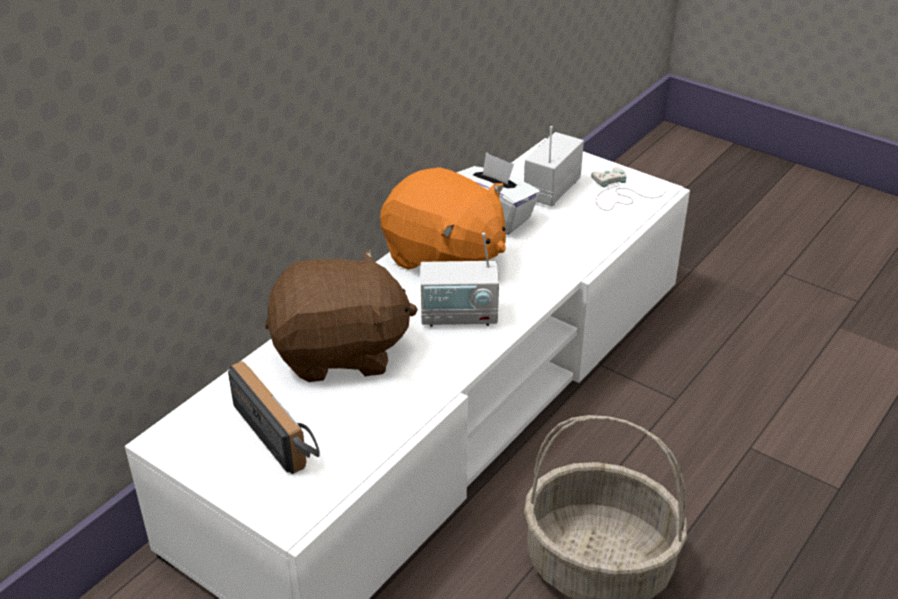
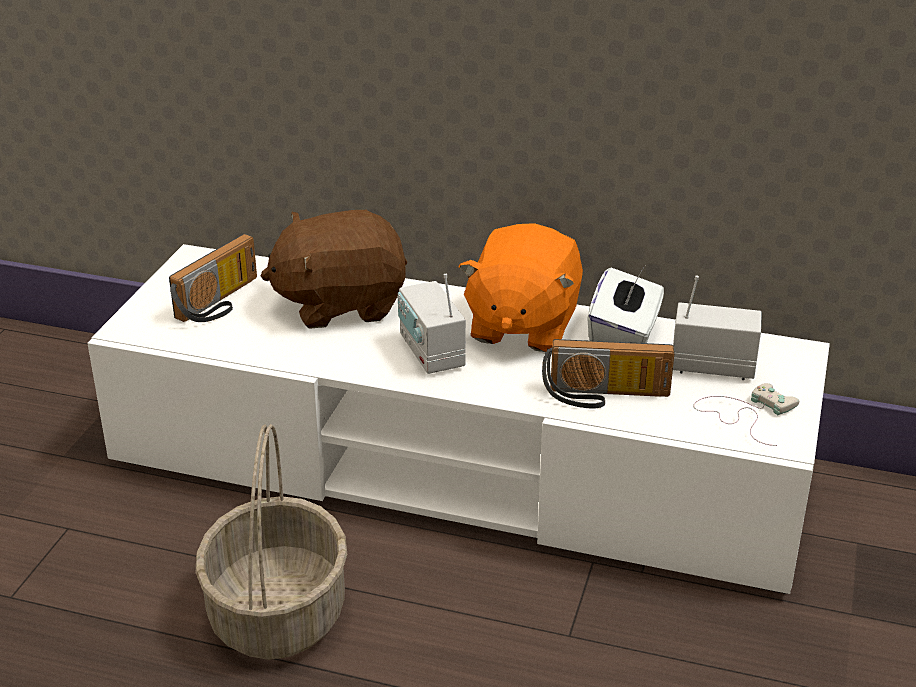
camera: 70 degrees right, 5 degrees down
(340, 352) = (340, 304): brown plush toy -> brown plush toy turned 105 degrees clockwise
(568, 245) = (605, 396): none -> radio

